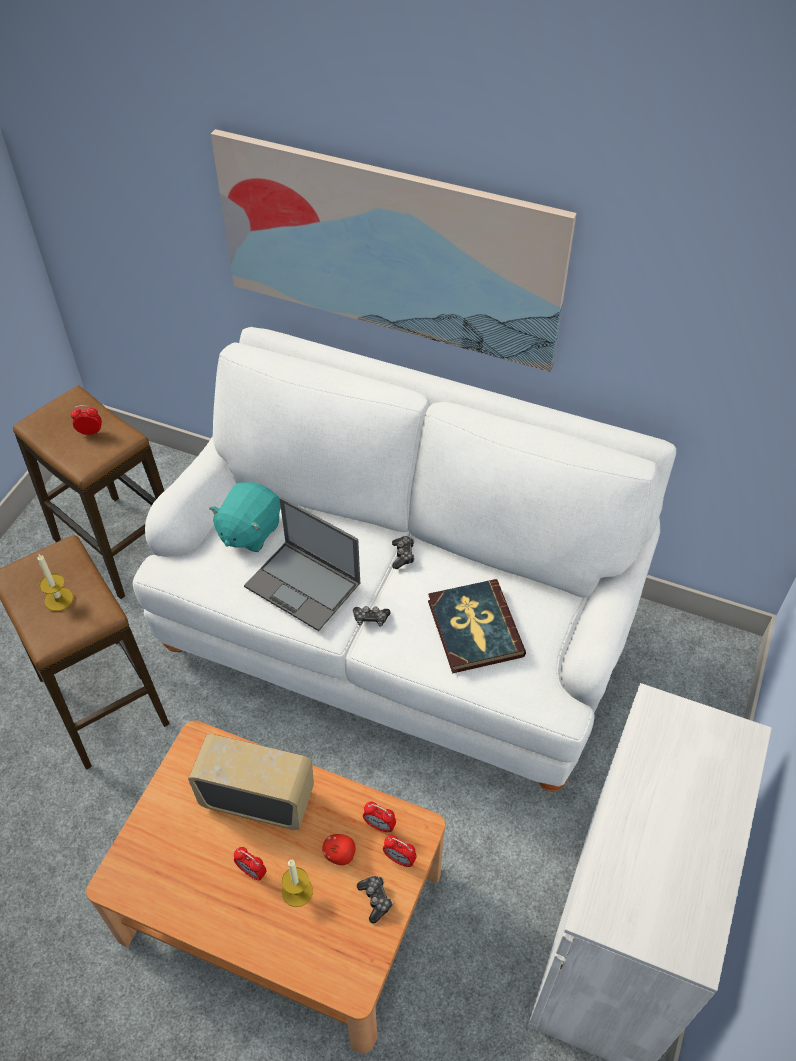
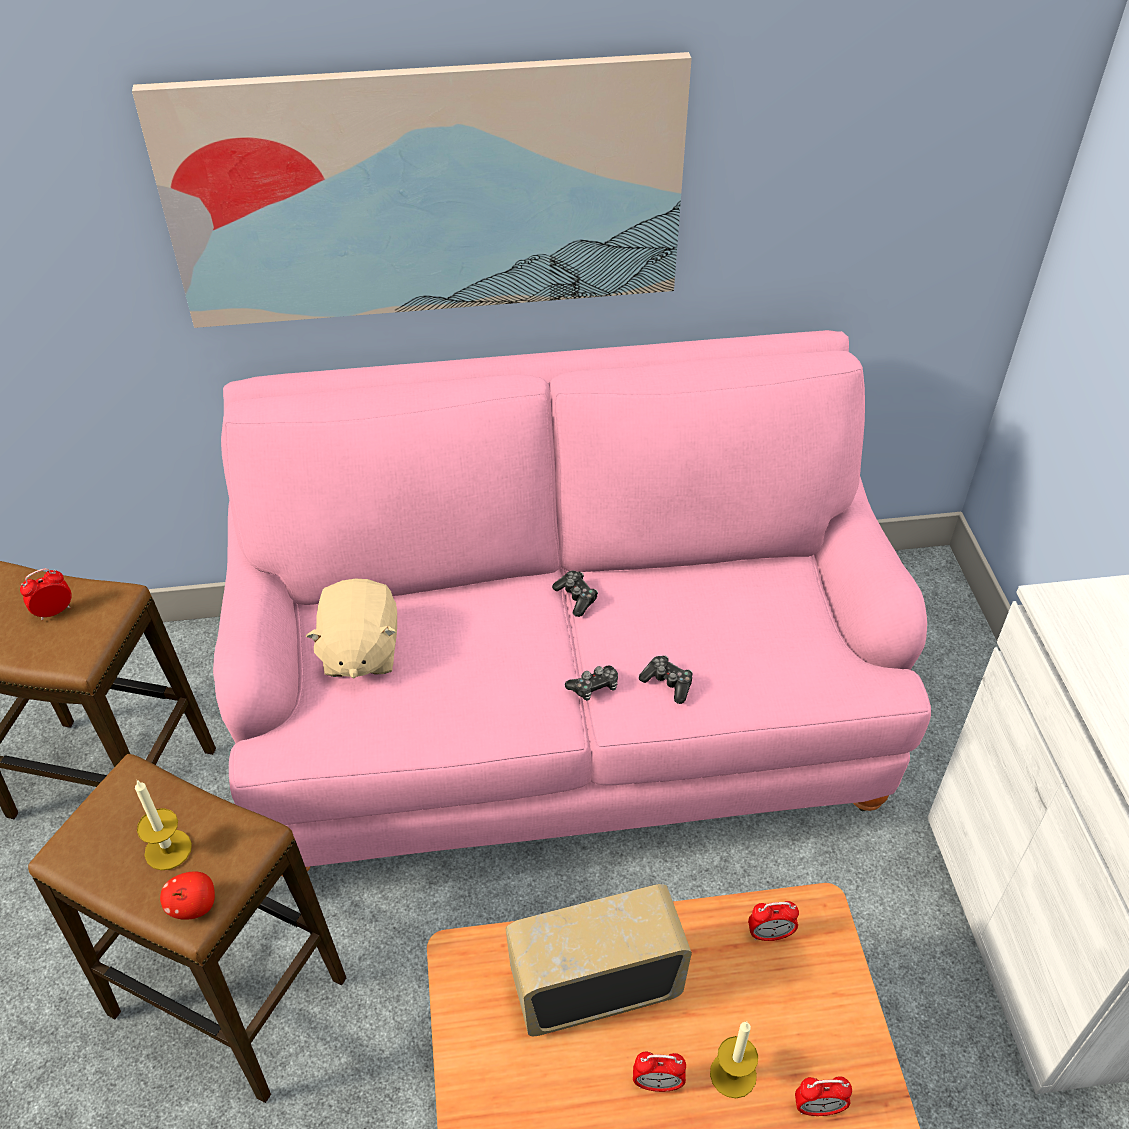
camera: 30 degrees left, 5 degrees down
(249, 531) = (359, 652): turquoise plush toy -> beige plush toy
(304, 585) = (483, 684): laptop -> none
(340, 854) = (750, 997): apple -> apple (193, 906)
(375, 899) = (833, 1027): game controller -> game controller (668, 683)
(398, 630) = (564, 717): white sofa -> pink sofa
(399, 859) = (823, 961): alarm clock -> alarm clock (818, 1108)
(474, 628) = (727, 640): book -> none

